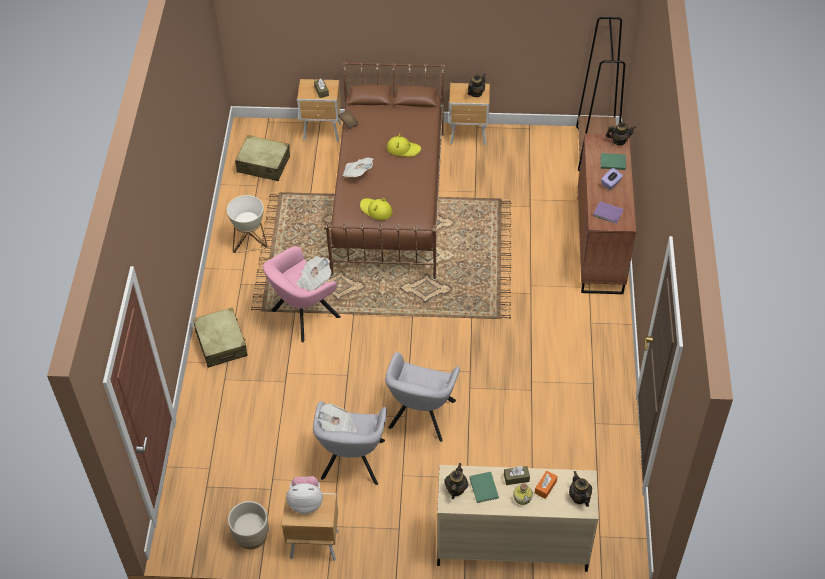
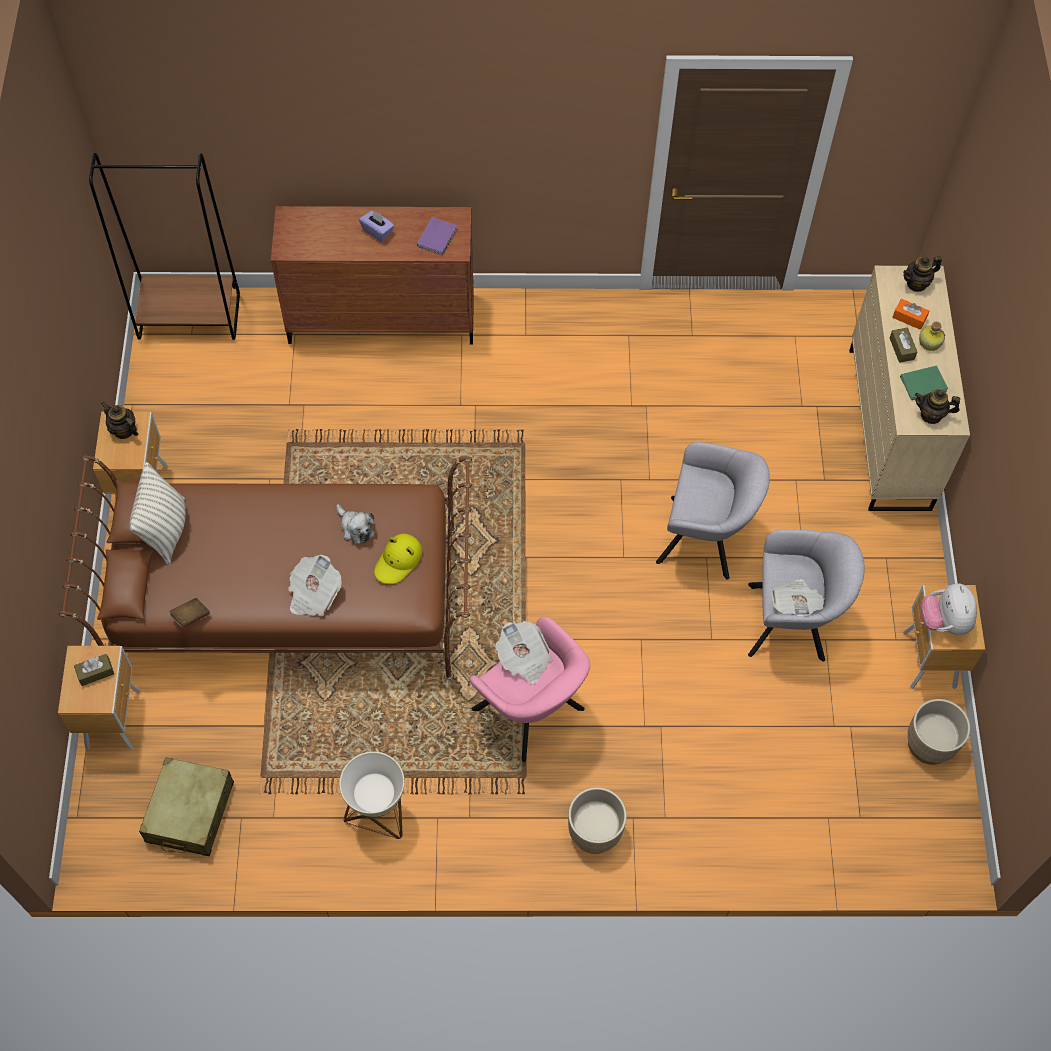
camera: 95 degrees left, 10 degrees up
(221, 343) = (594, 832): beige suitcase -> beige planter
(400, 191) = (355, 528): none -> plush toy
(403, 149) = (259, 528): yellow hat -> none
(405, 111) = (165, 530): none -> pillow
(612, 162) = (333, 228): green book -> none
(619, 141) = (288, 218): teapot -> none

